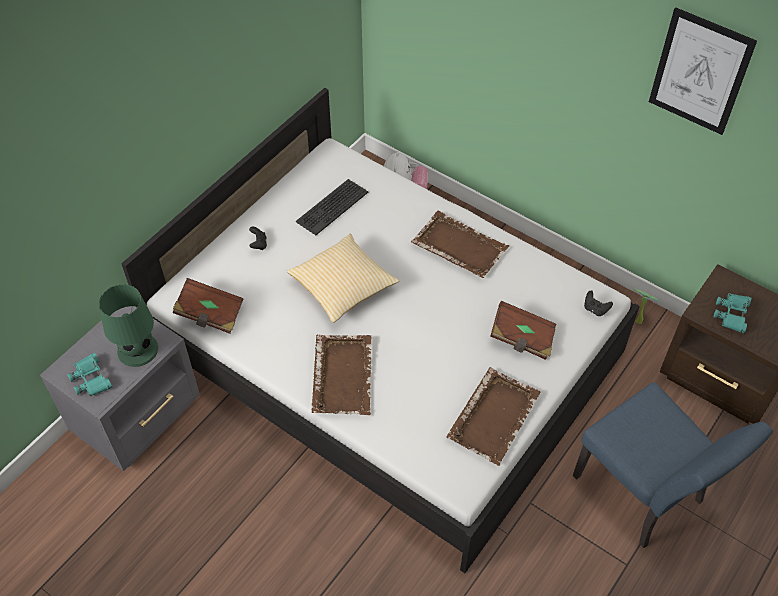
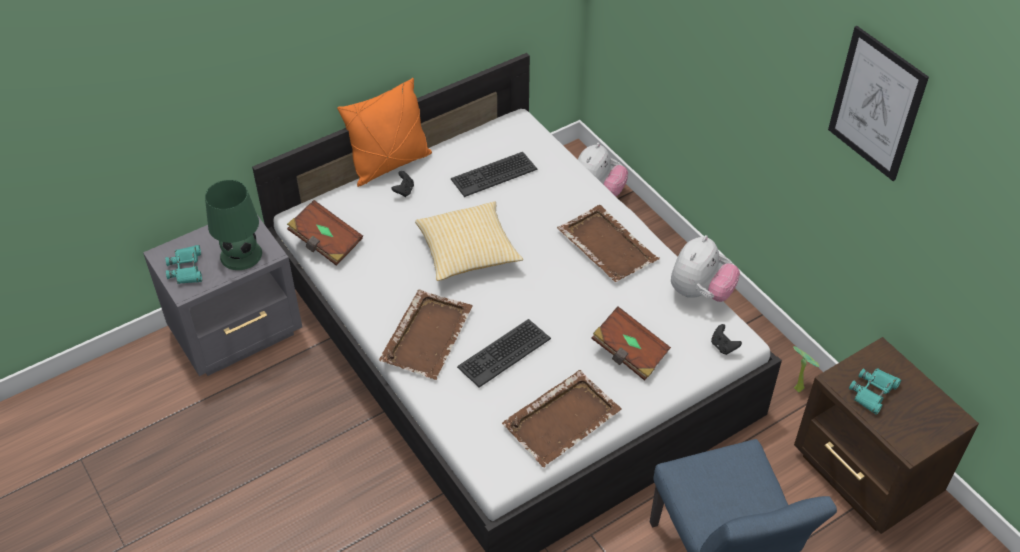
camera: 20 degrees right, 5 degrees down
(234, 222) = (390, 164): none -> orange pillow
(416, 371) = (503, 352): none -> keyboard
(554, 266) = (700, 292): none -> plush toy

